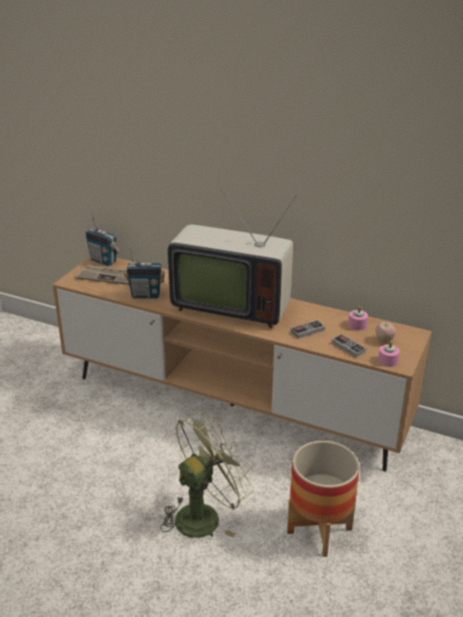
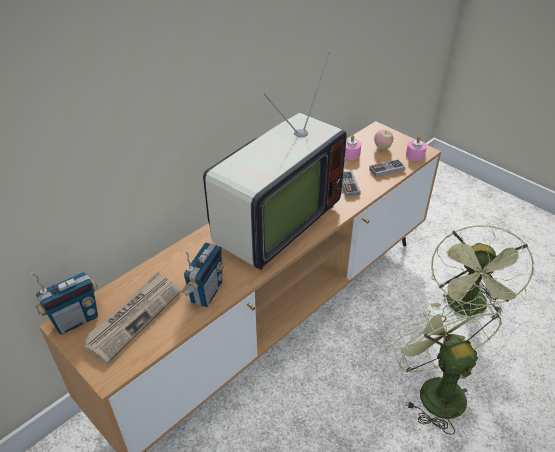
camera: 70 degrees left, 10 degrees up
(319, 531) = (468, 309): planter -> green fan

